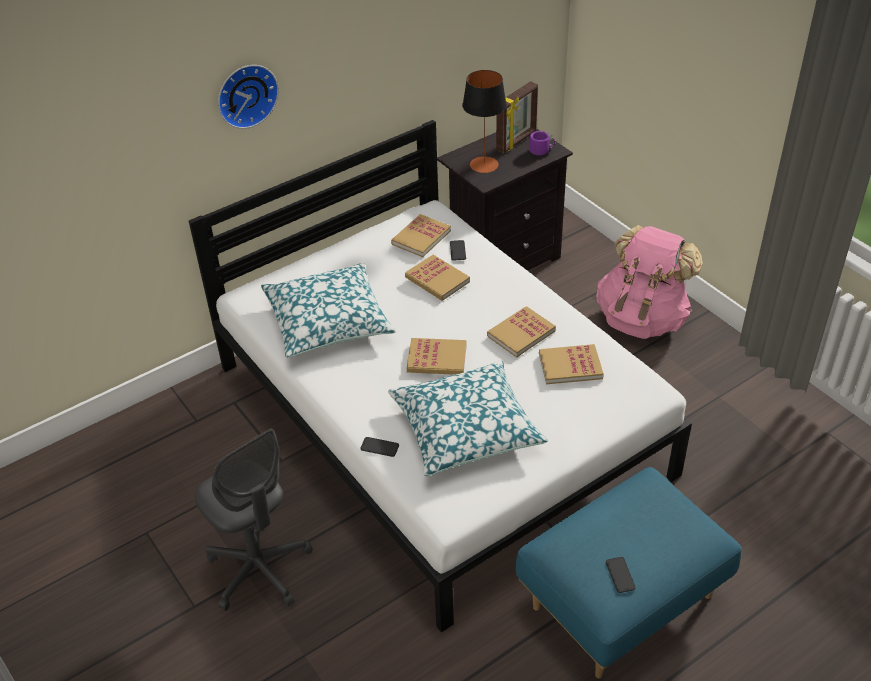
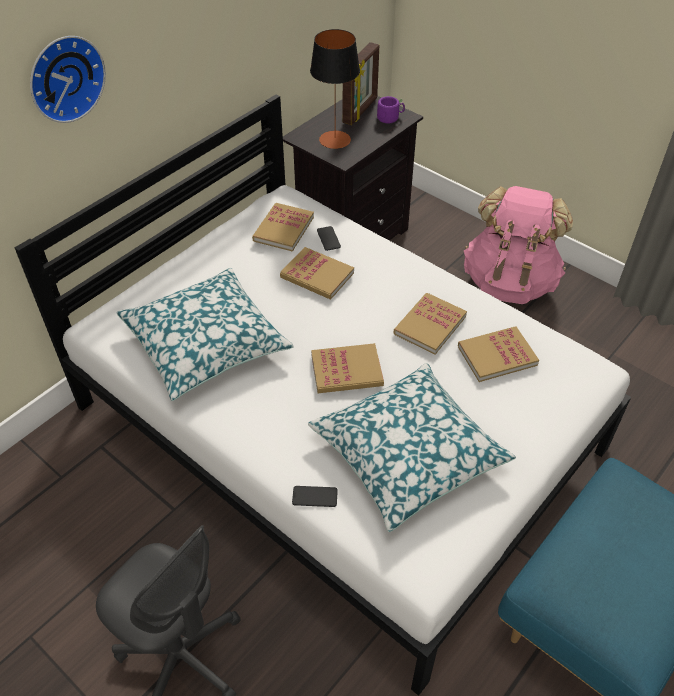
camera: 15 degrees left, 5 degrees up
(620, 575) = (639, 607): phone -> none

